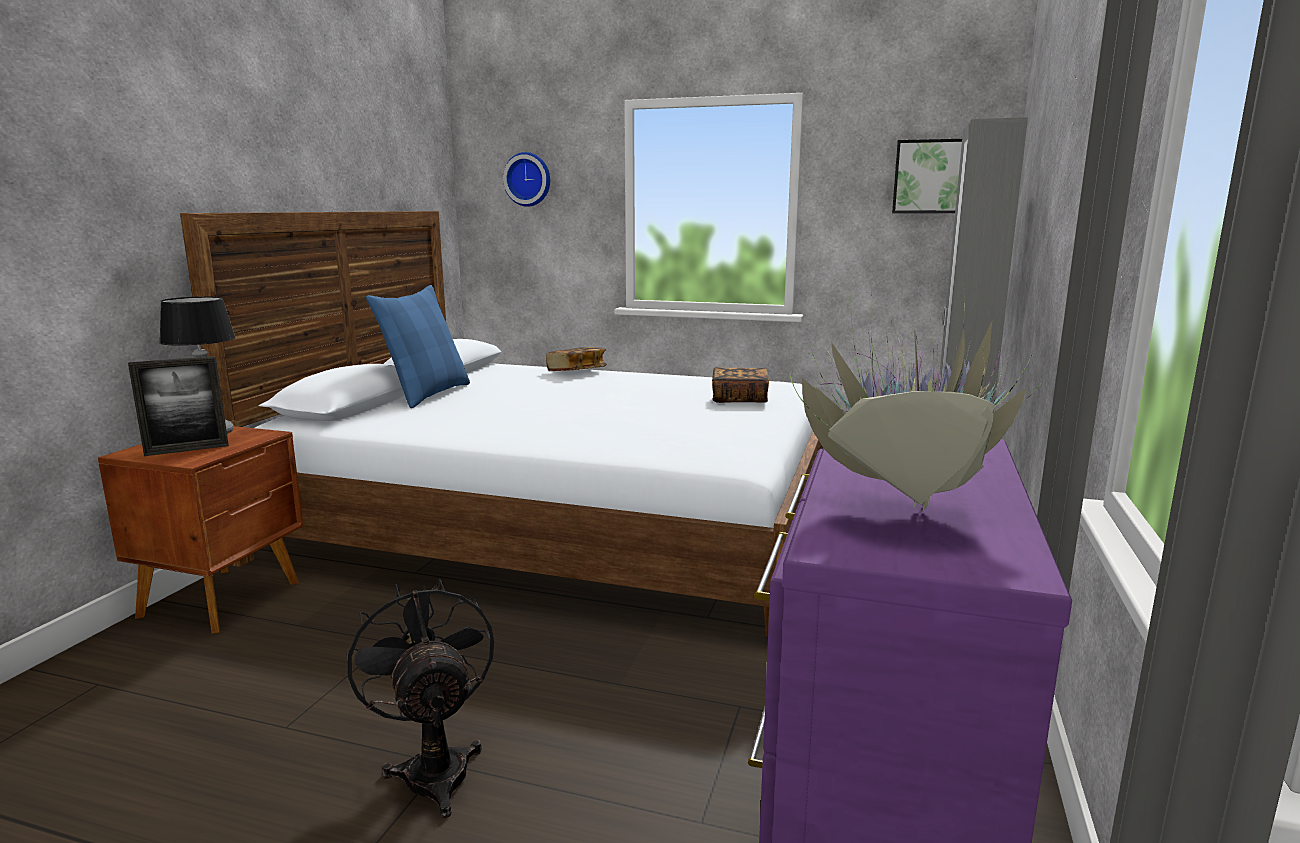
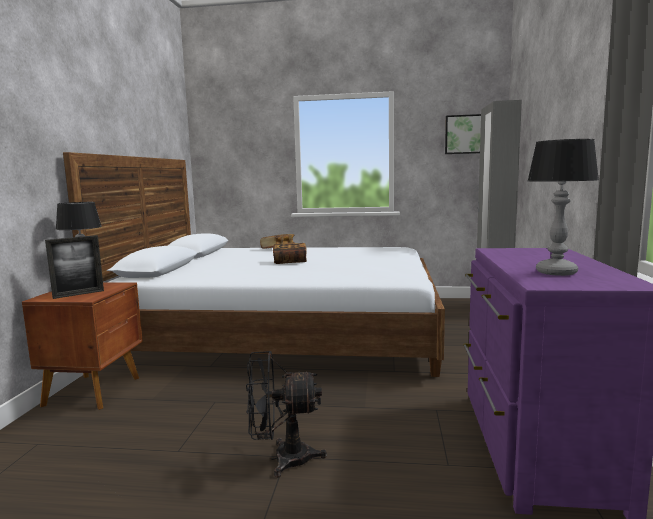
camera: 10 degrees left, 5 degrees down
(427, 394) = (199, 262): blue pillow -> none
(434, 767) = (282, 459): black fan -> black fan turned 60 degrees counterclockwise
(528, 179) = (236, 141): wall clock -> none
(739, 399) = (382, 254): book -> book (290, 261)
(899, 512) = (555, 272): potted plant -> table lamp

